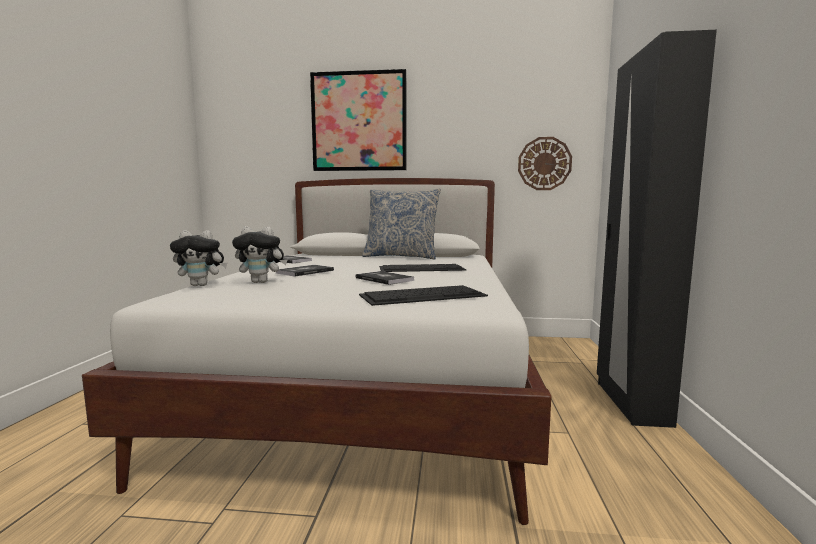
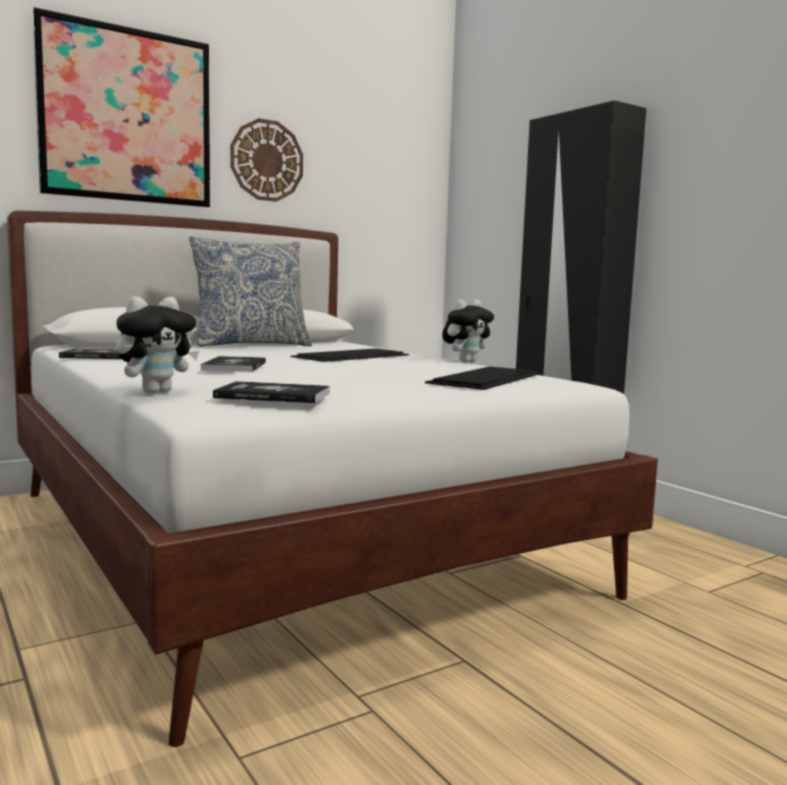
camera: 40 degrees left, 0 degrees up
(262, 282) = (254, 379): plush toy -> plush toy (466, 362)
(384, 279) = (368, 368): book -> book (273, 395)
(544, 163) = (388, 215): wall clock -> wall clock (267, 160)

